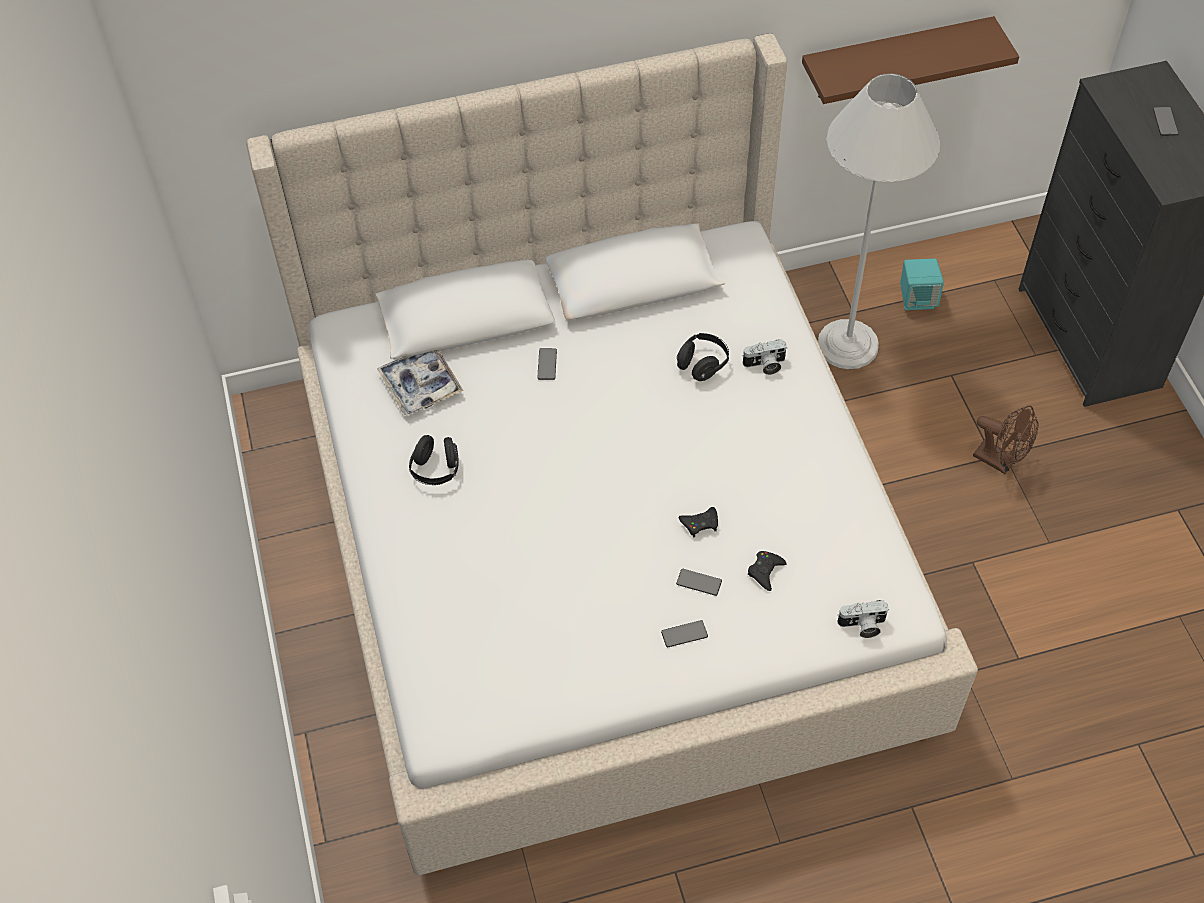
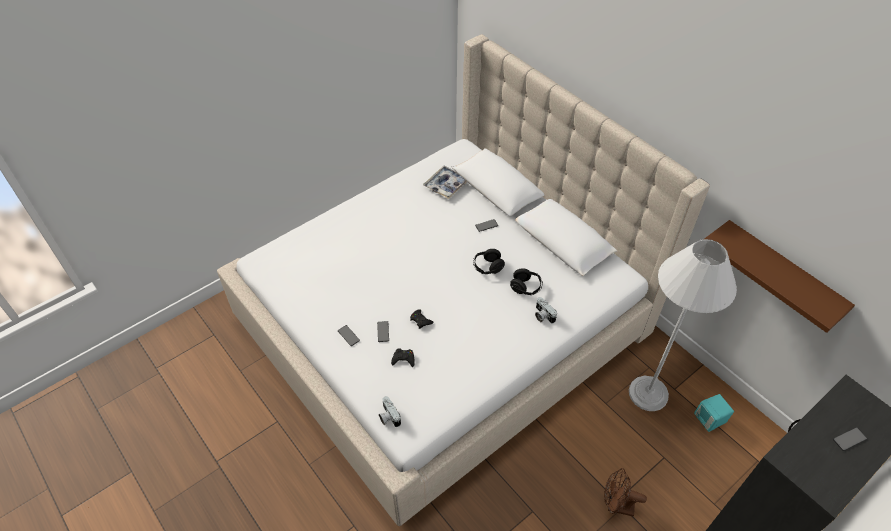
camera: 65 degrees right, 5 degrees down
(436, 470) = (400, 208): black headphones -> black headphones (488, 267)
(1000, 461) = (616, 506): brown fan -> brown fan turned 90 degrees clockwise

